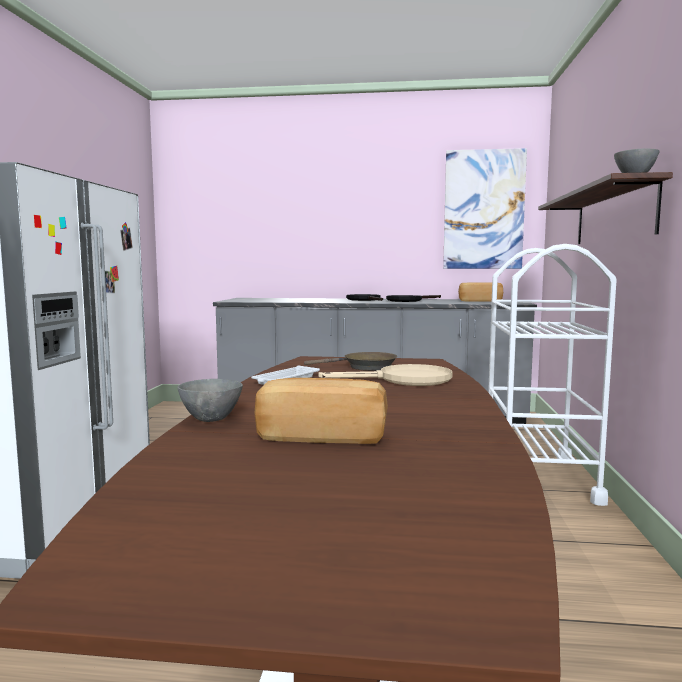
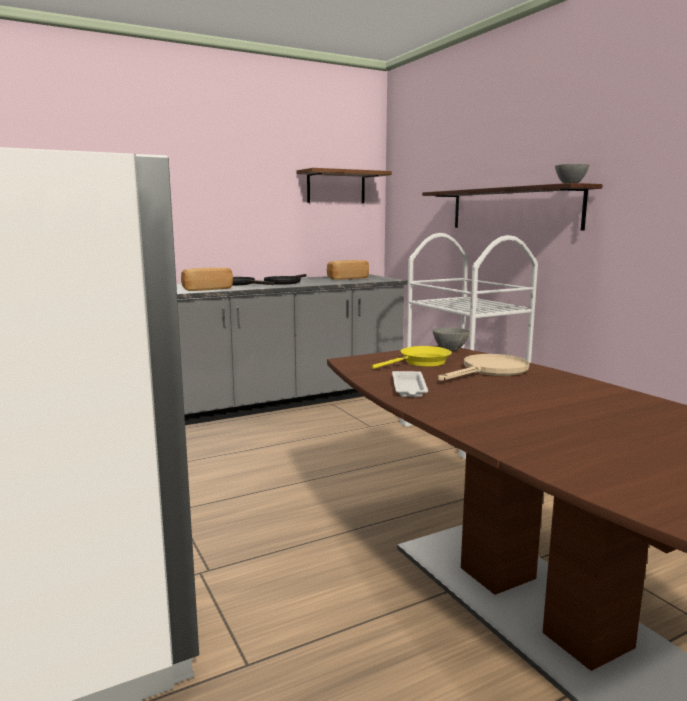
camera: 35 degrees left, 5 degrees up
(212, 419) = (493, 440): grey bowl -> grey bowl (450, 350)
(323, 435) = (603, 433): bread -> bread (207, 289)
(365, 367) = (421, 363): brown frying pan -> yellow frying pan
(484, 209) = (336, 187): picture -> shelf

